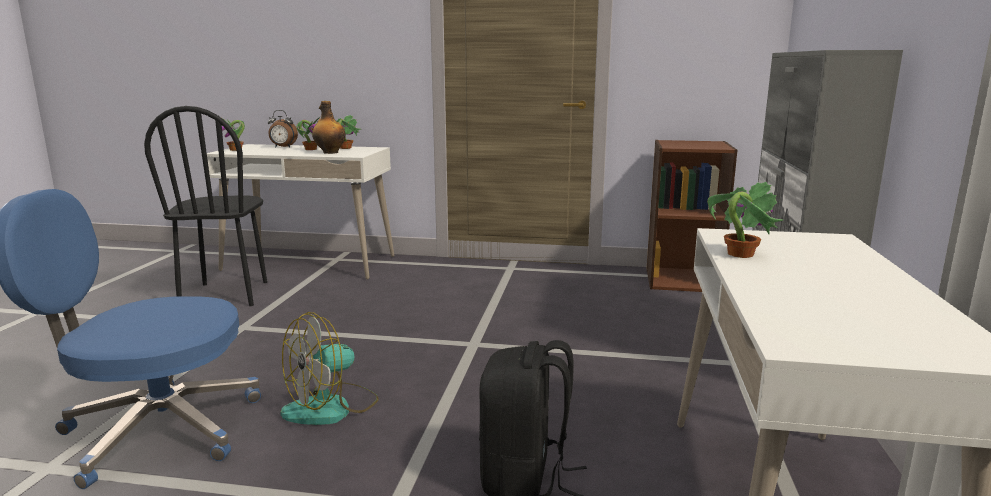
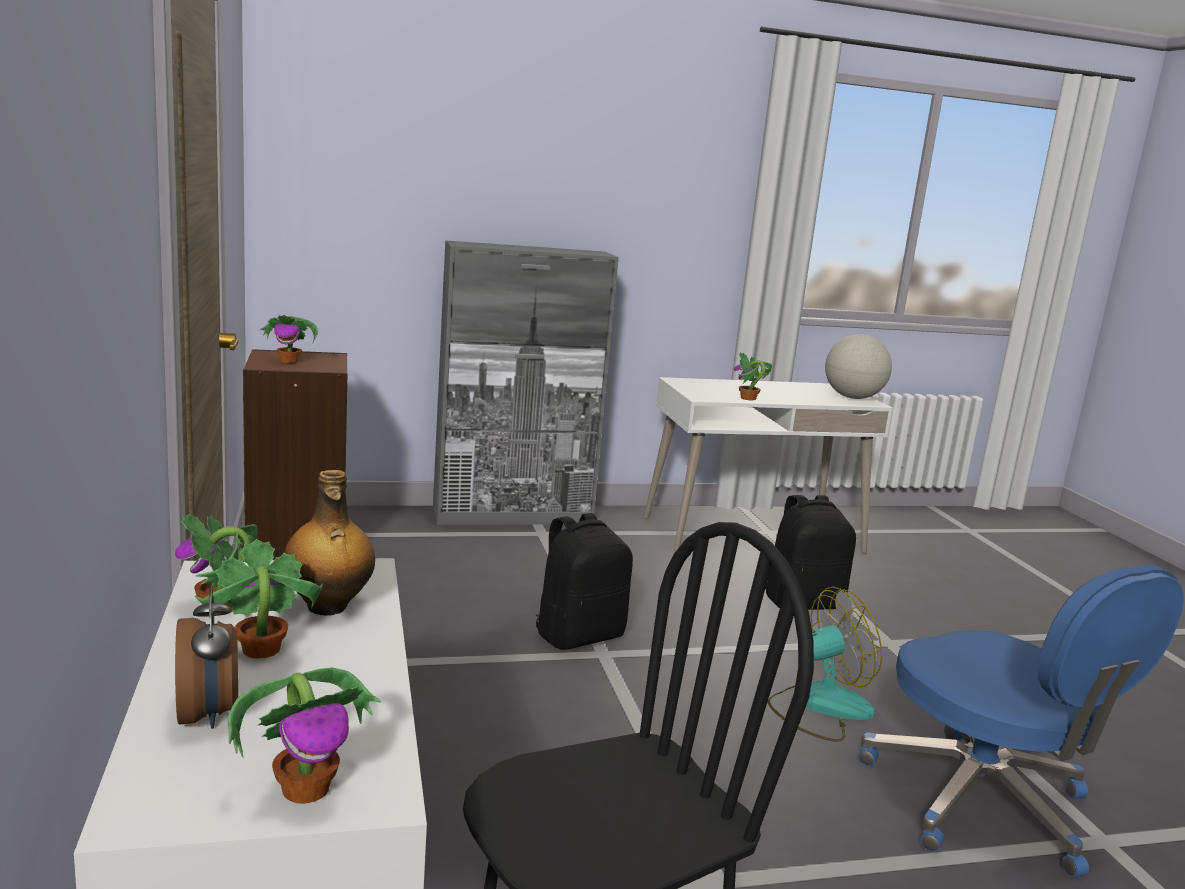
camera: 115 degrees left, 0 degrees up
(331, 407) = (819, 706): fan -> fan turned 45 degrees counterclockwise
(506, 341) = (579, 635): none -> black backpack
(689, 143) = (290, 361): none -> potted plant
(838, 338) = (853, 397): none -> globe

